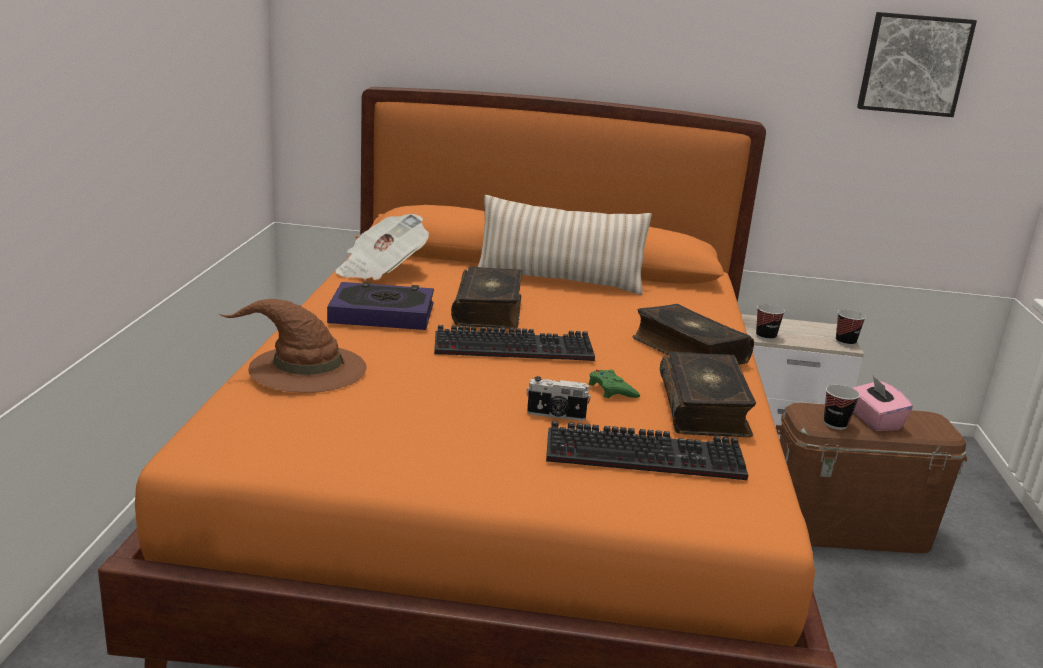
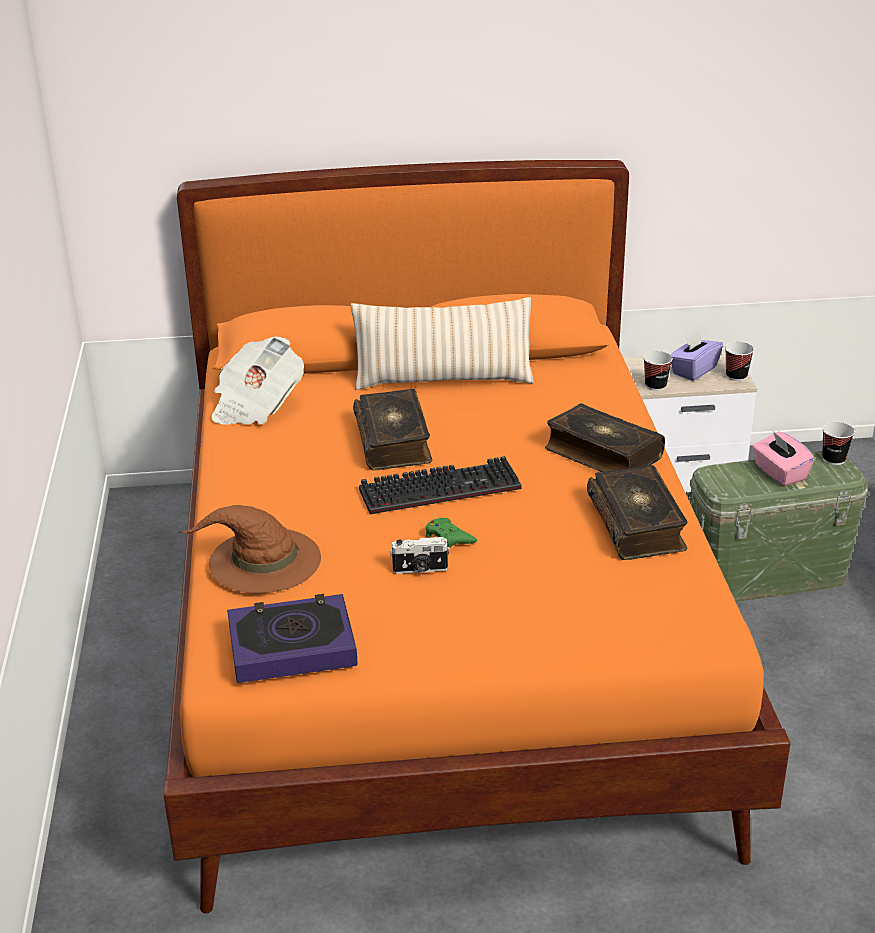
camera: 10 degrees left, 10 degrees up
(382, 314) = (292, 471): book -> book (292, 646)
(556, 415) = (511, 564): camera -> camera (420, 570)
(611, 390) = (548, 521): green game controller -> green game controller (448, 538)
(647, 455) = (605, 590): keyboard -> none
(805, 332) = (693, 370): none -> purple tissue box
(835, 424) = (744, 486): cup -> cup (833, 459)
(848, 529) = (766, 575): brown storage box -> green storage box
(913, 64) = (772, 78): picture -> none

